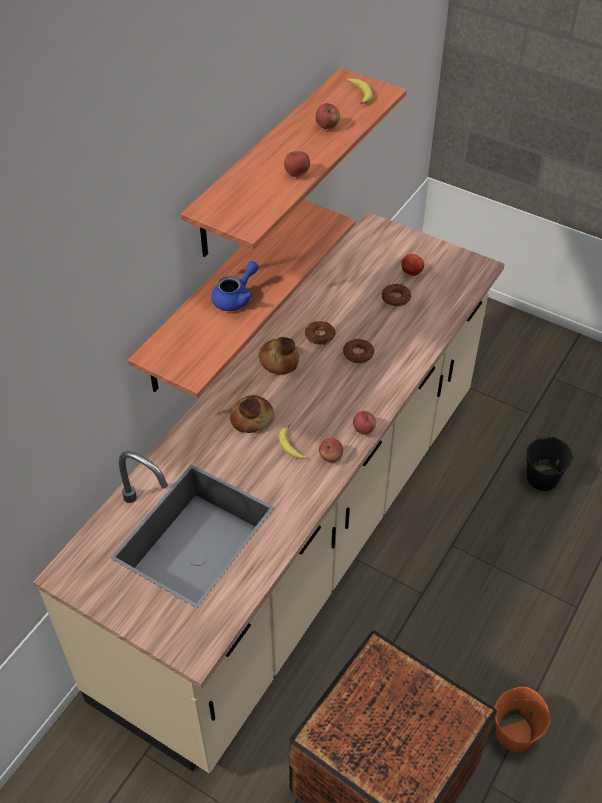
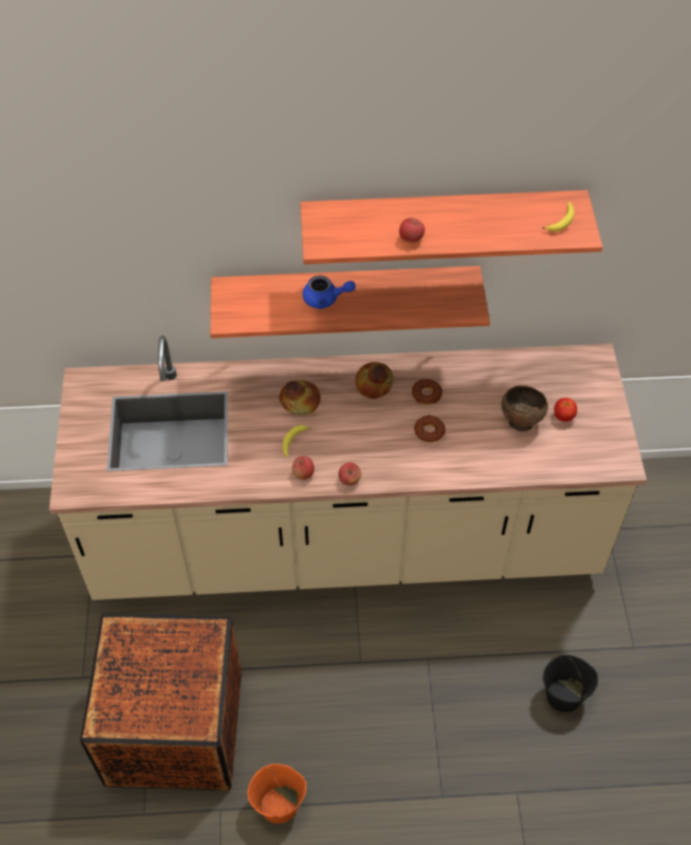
camera: 55 degrees right, 5 degrees up
(327, 126) = (492, 224): apple -> none
(395, 298) = (520, 421): donut -> brown bowl

